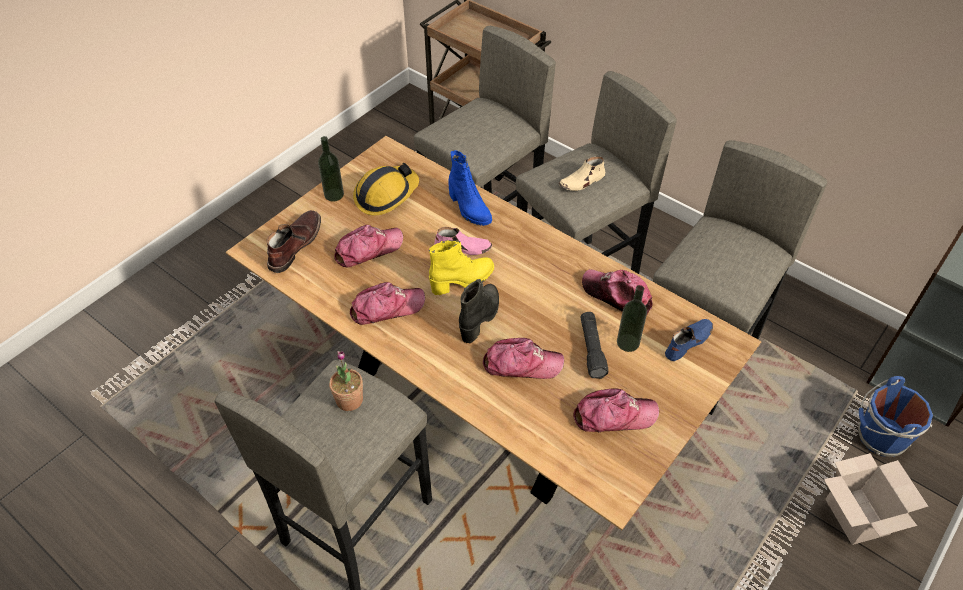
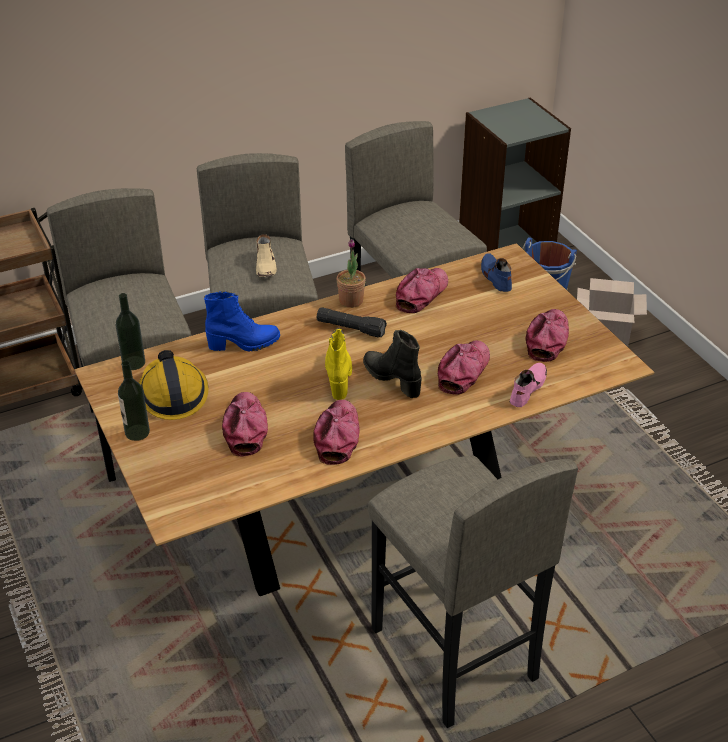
camera: 65 degrees left, 10 degrees down
(294, 245) = (193, 483): brown boot -> none
(349, 400) = (439, 493): potted plant -> potted plant (351, 301)
(463, 247) = (294, 363): pink shoe -> pink shoe (527, 388)
(592, 350) = (472, 327): black flashlight -> black flashlight (351, 328)
(617, 295) = (421, 294): cap -> cap turned 150 degrees clockwise
(628, 342) = (476, 306): bottle -> bottle (133, 363)

